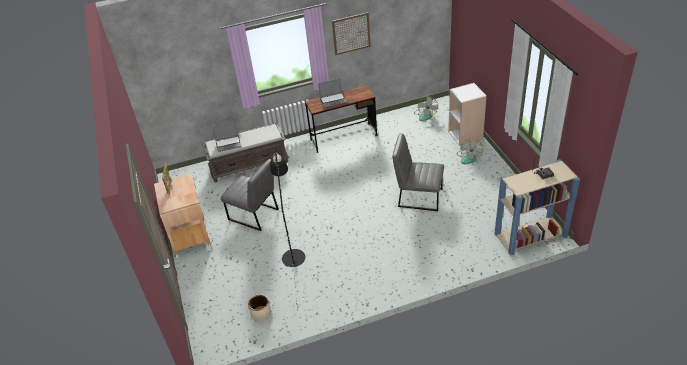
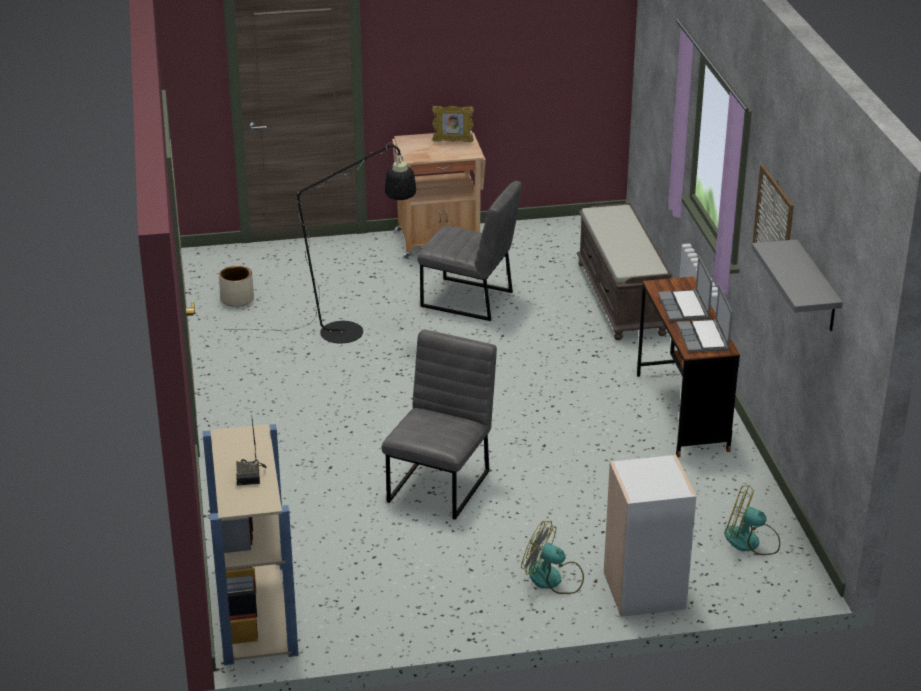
camera: 95 degrees right, 10 degrees down
(228, 144) = (613, 225): laptop -> laptop (704, 338)
(254, 215) = (469, 300): grey chair -> grey chair turned 105 degrees counterclockwise
(399, 22) = (817, 287): none -> grey shelf

